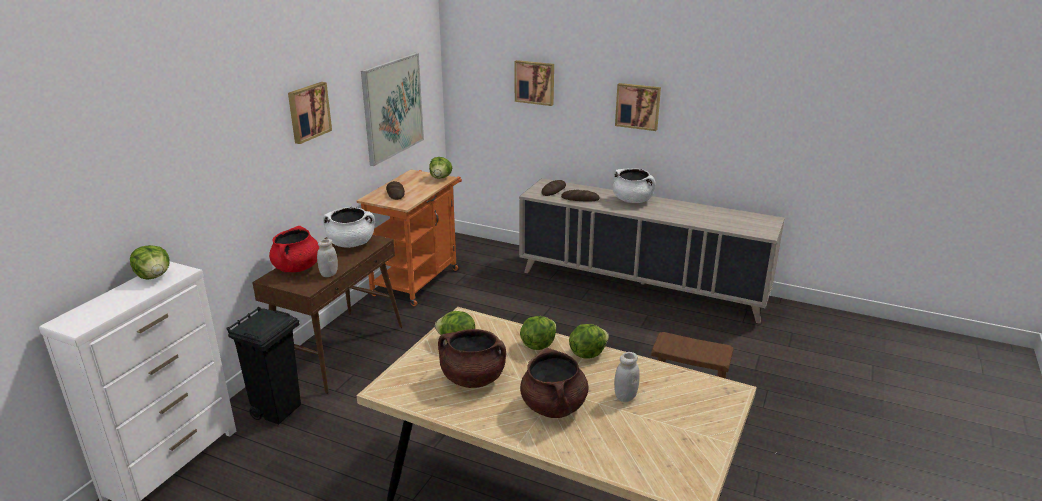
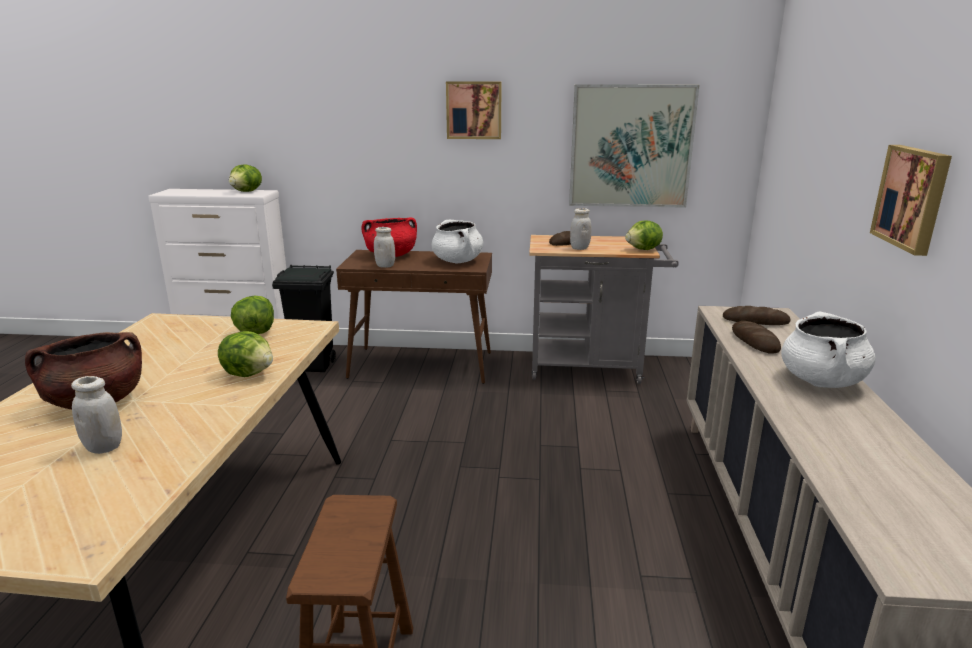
camera: 70 degrees right, 5 degrees down
(415, 193) = (579, 248): none -> white jar
(418, 279) = (592, 368): orange cart -> grey cart
(472, 379) = (171, 352): brown cooking pot -> none
(535, 82) = (821, 143): picture -> none
(587, 353) = (227, 406): lettuce -> none

